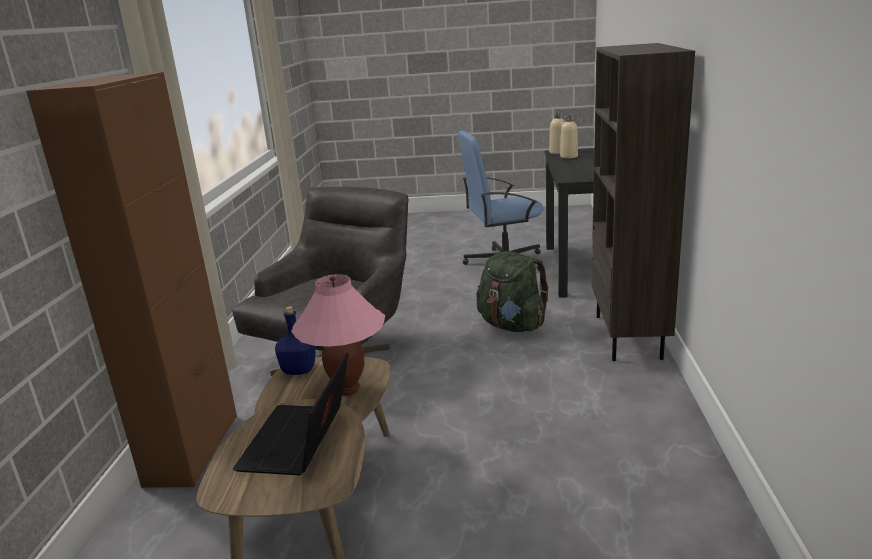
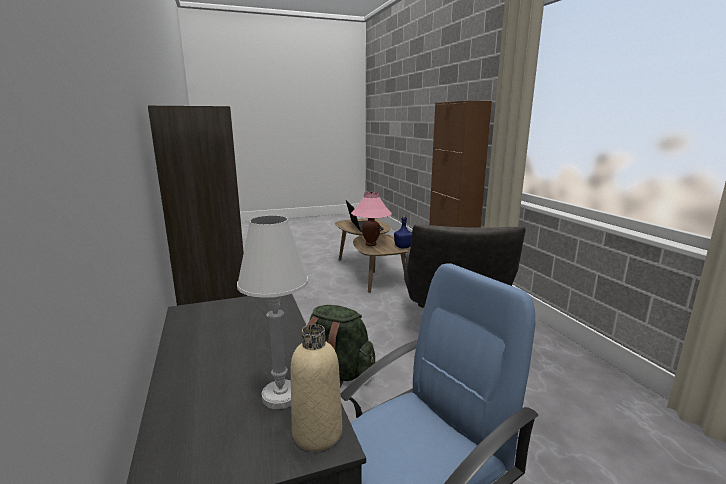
camera: 155 degrees right, 5 degrees down
(569, 156) = (281, 396): beige bottle -> white table lamp

